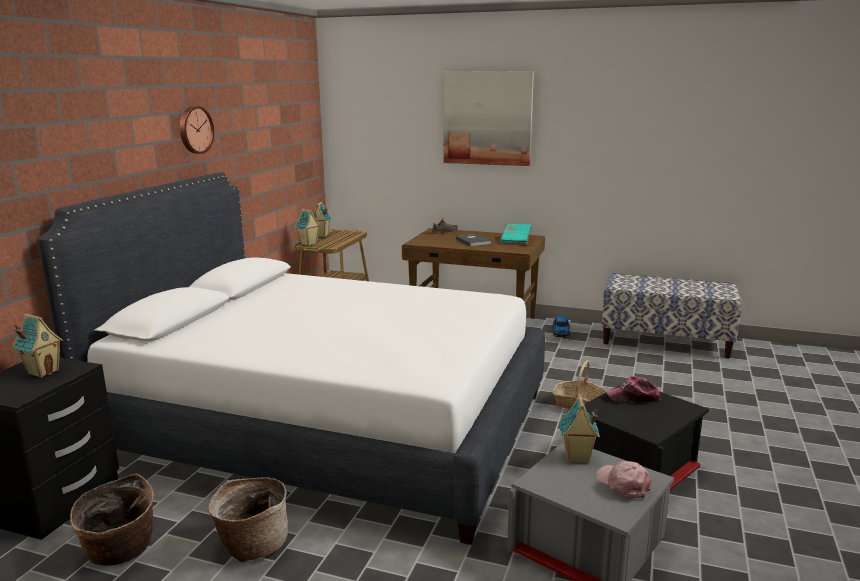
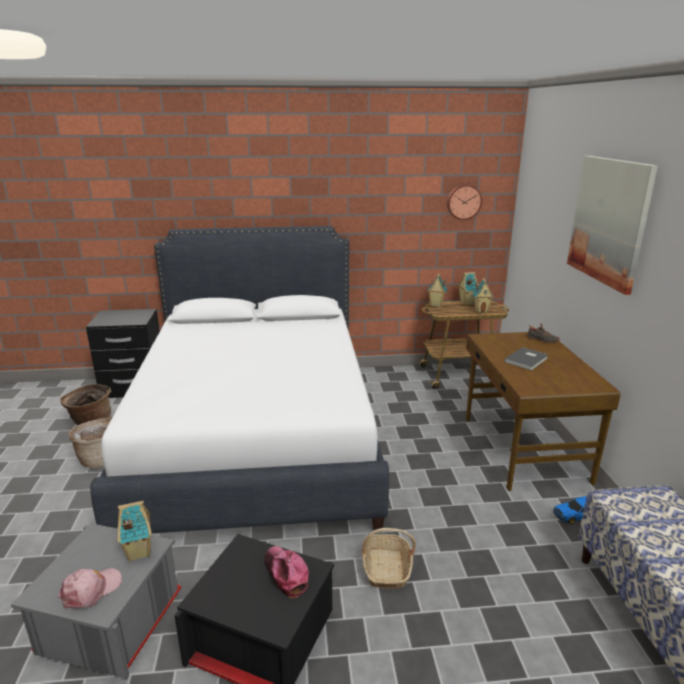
camera: 65 degrees right, 5 degrees up
(43, 372) = (131, 317): toy house -> toy house (481, 311)
(195, 130) = (315, 190): wall clock -> wall clock (463, 202)
(516, 240) = (568, 379): turquoise book -> none

